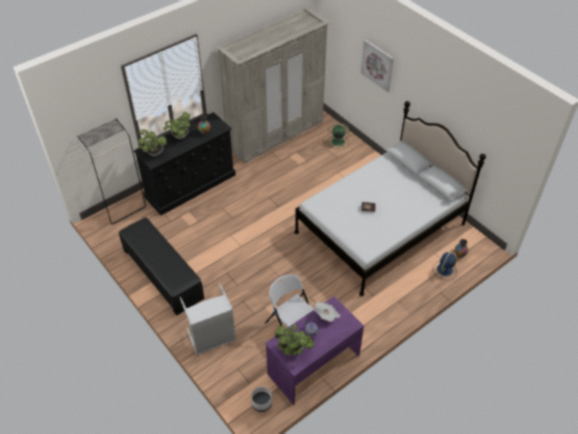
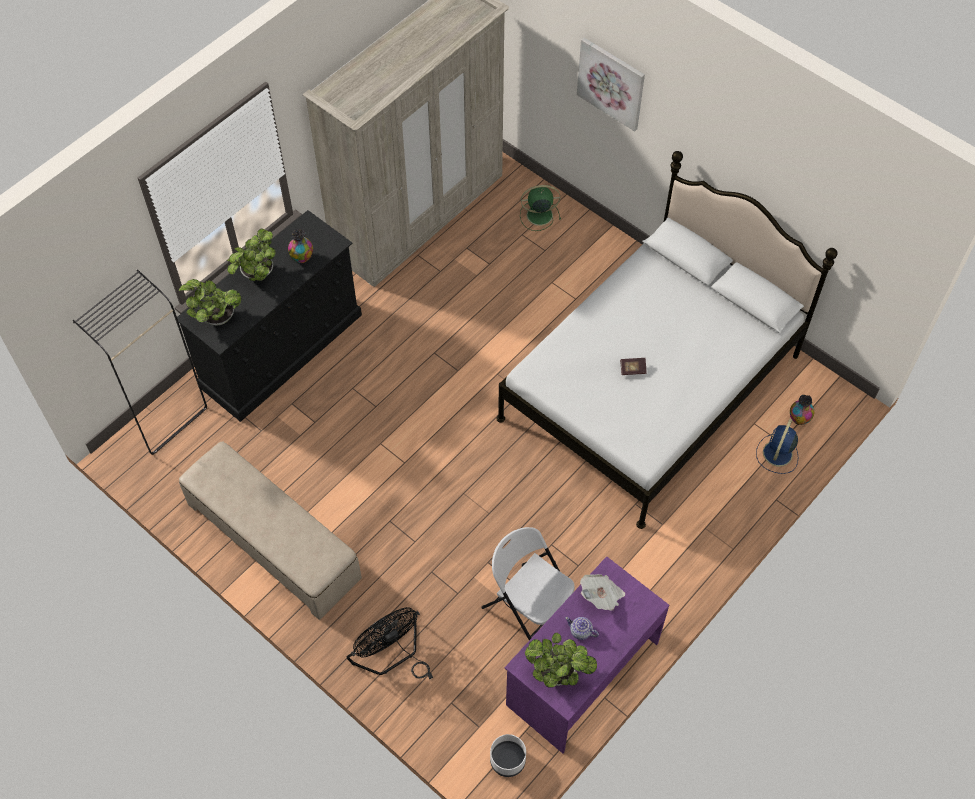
camera: 10 degrees left, 10 degrees up
(162, 273) = (272, 540): black bench -> beige bench
(212, 339) = (394, 654): grey laundry basket -> black fan

